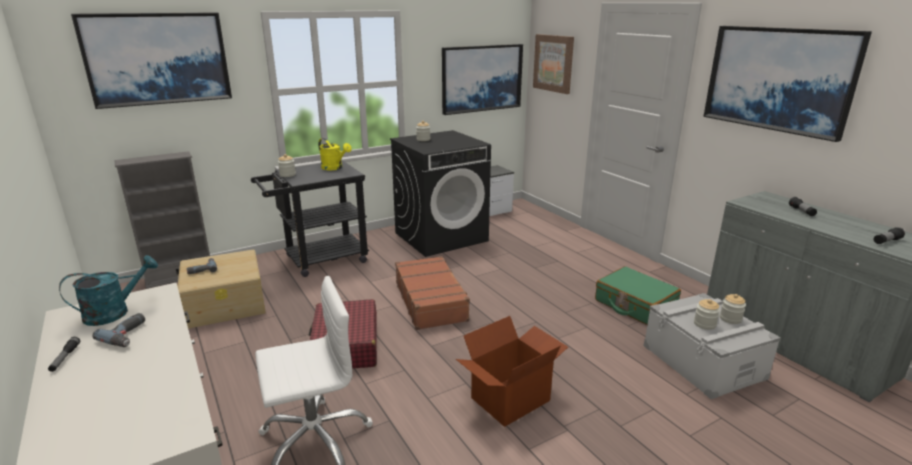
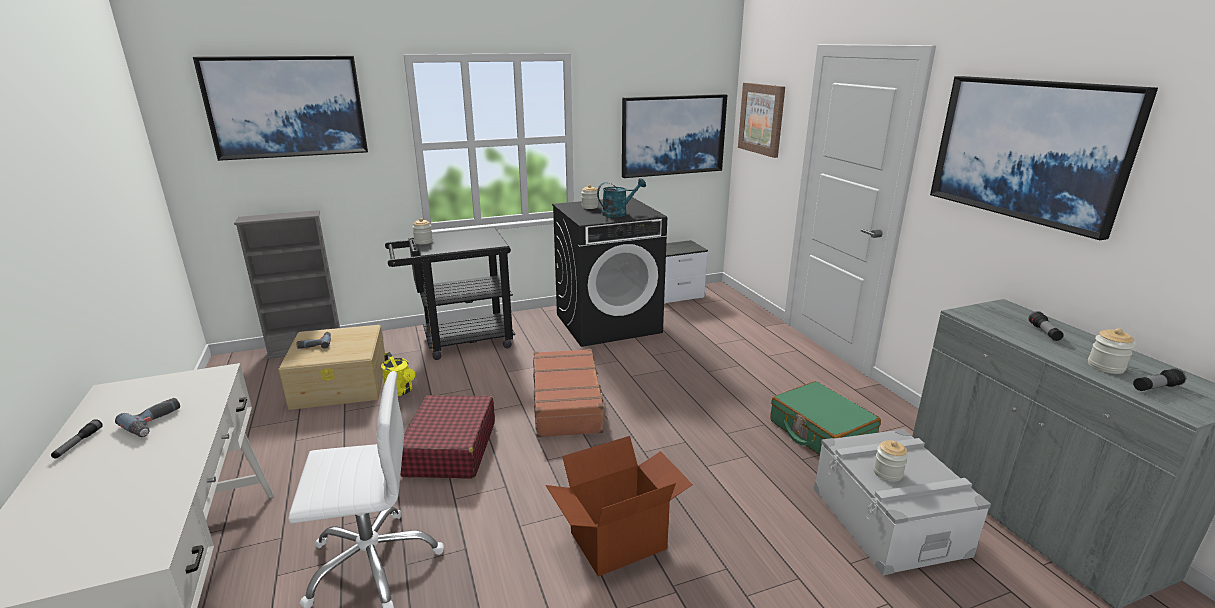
camera: 10 degrees right, 0 degrees up
(115, 312) = (158, 393): turquoise watering can -> turquoise watering can (618, 213)
(334, 168) = (480, 236): yellow watering can -> yellow watering can (401, 391)
(730, 319) = (927, 469): jar -> jar (1105, 366)

